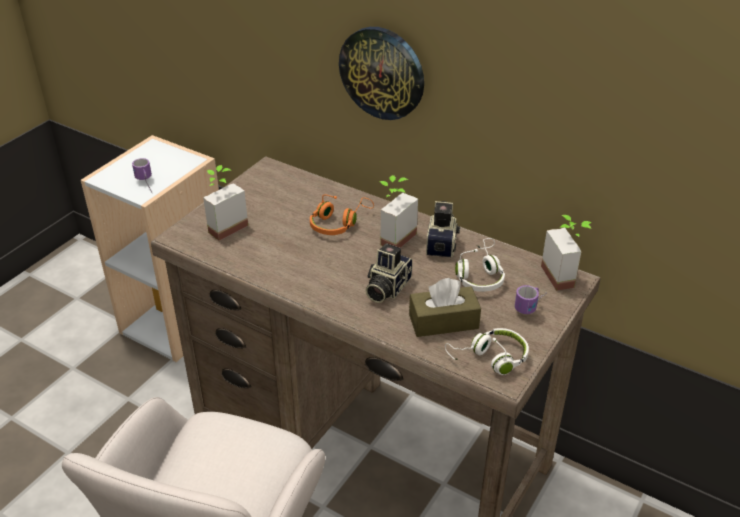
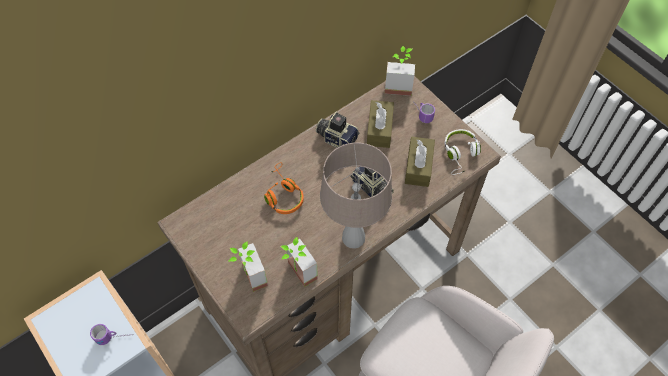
camera: 70 degrees left, 20 degrees up
(307, 289) = (354, 237): none -> beige table lamp
(382, 73) = (240, 84): wall clock -> none
(392, 236) = (315, 165): potted plant -> potted plant (297, 274)
(480, 274) = (379, 129): white headphones -> brown tissue box

